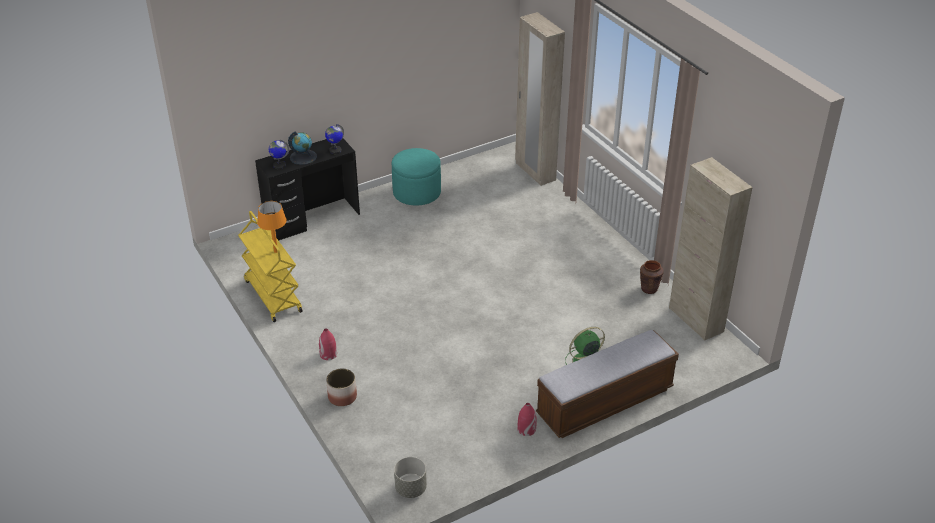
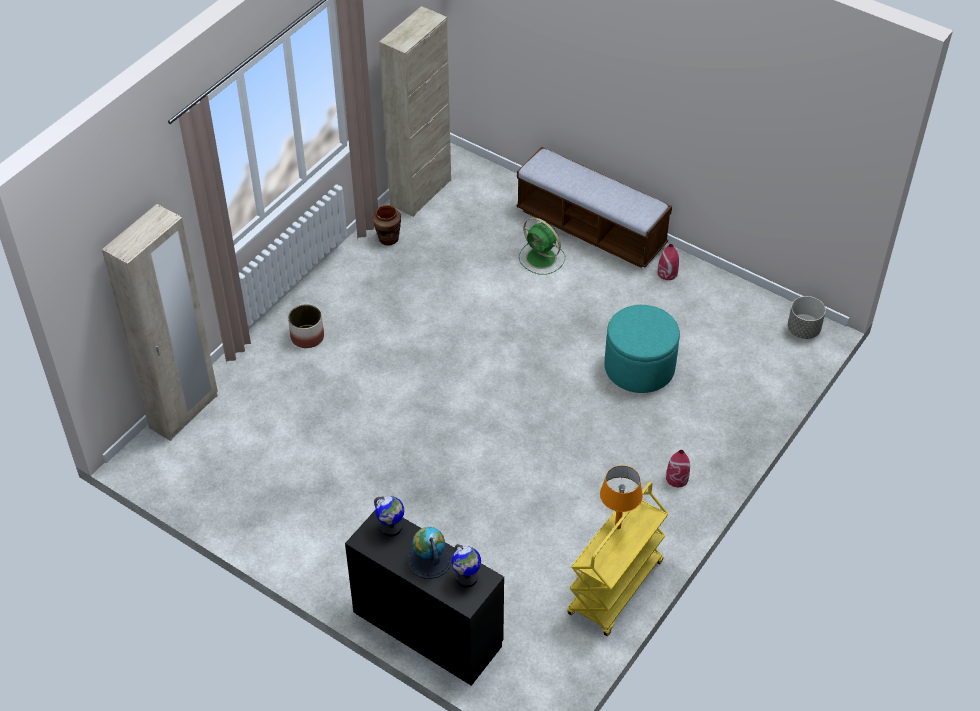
camera: 115 degrees left, 10 degrees up
(342, 396) = (730, 435): planter -> planter (307, 337)
(417, 193) = (300, 528): turquoise ottoman -> turquoise ottoman (639, 368)

